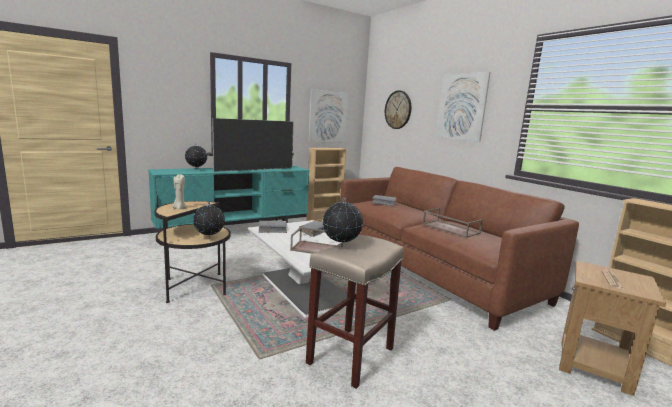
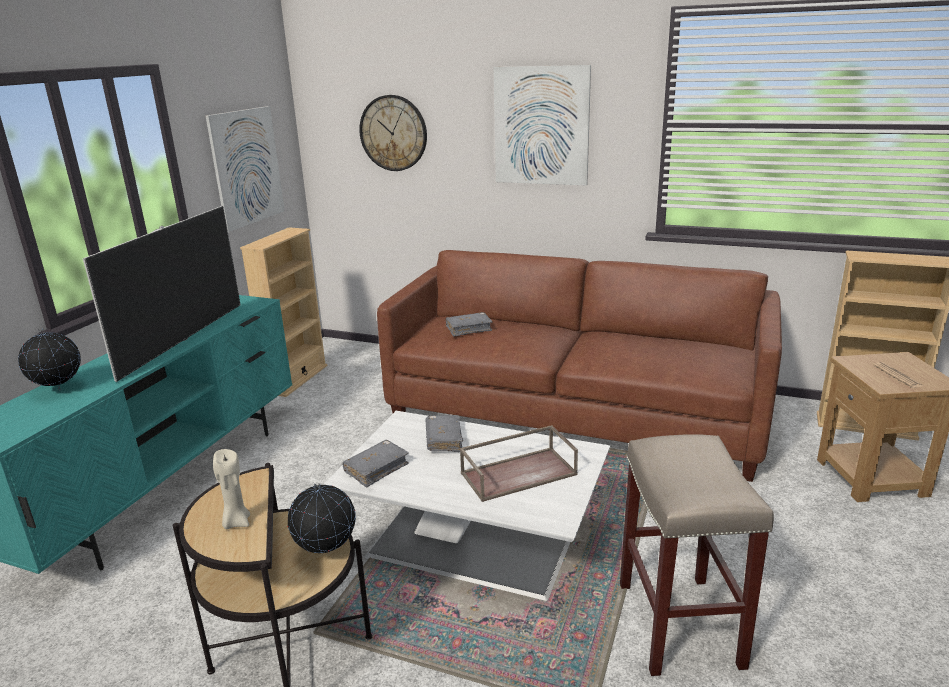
camera: 35 degrees left, 10 degrees up
(341, 246) = (675, 480): globe -> none
(450, 228) = (630, 351): brown tray -> none

